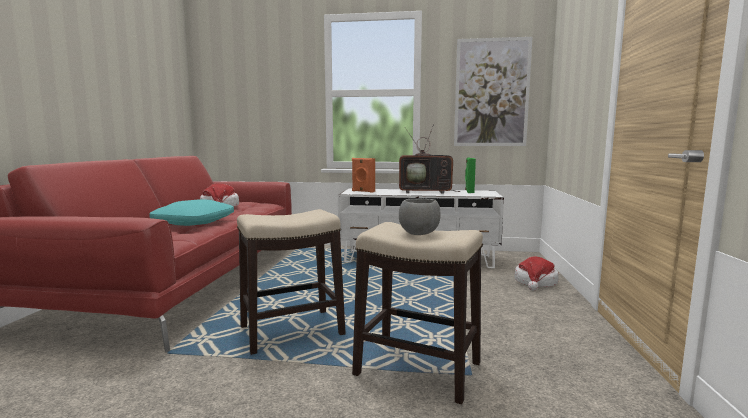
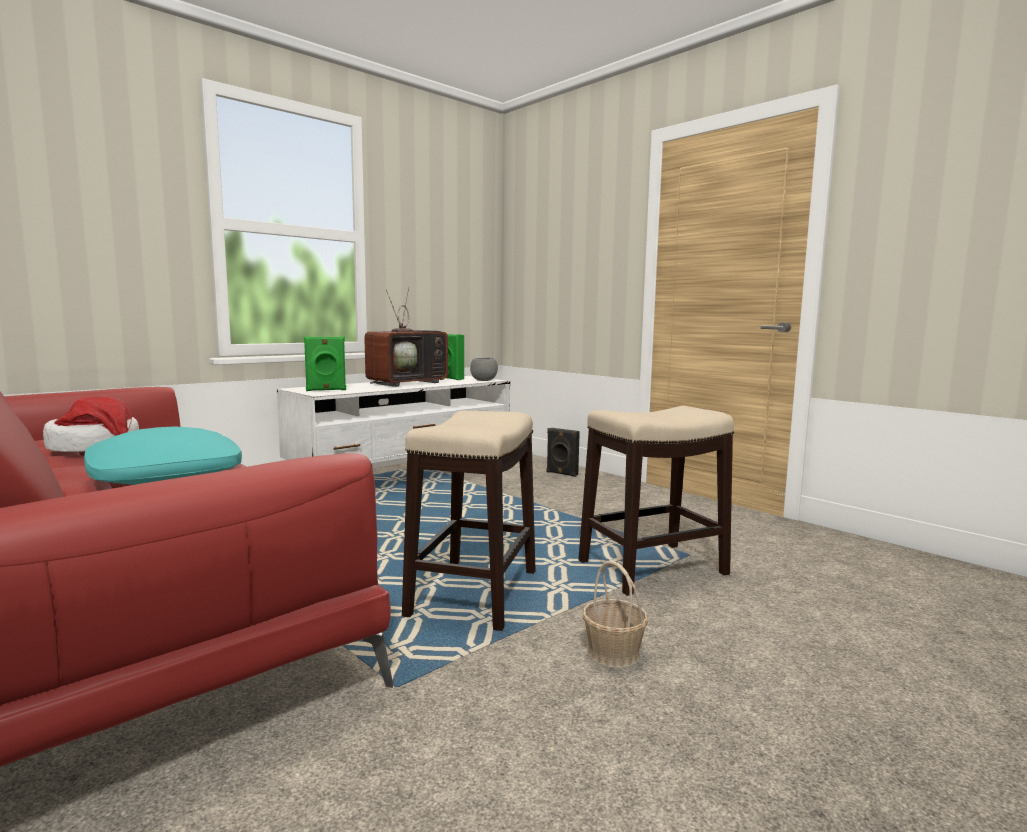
camera: 50 degrees left, 0 degrees up
(258, 398) = (613, 653): none -> basket
(363, 191) = (326, 390): orange speaker -> green speaker
(418, 233) = (664, 414): grey bowl -> grey bowl (483, 380)
(491, 93) = (447, 249): picture -> none
(535, 282) = (561, 473): hat -> black speaker

